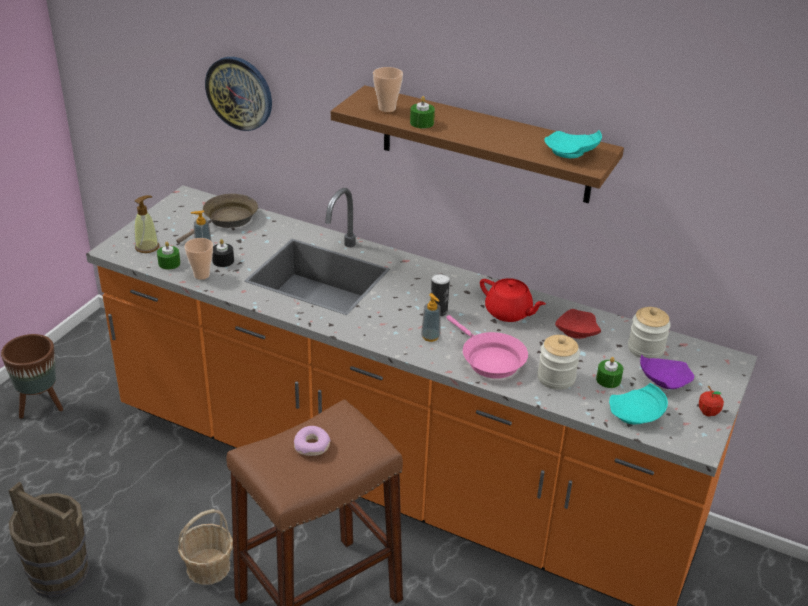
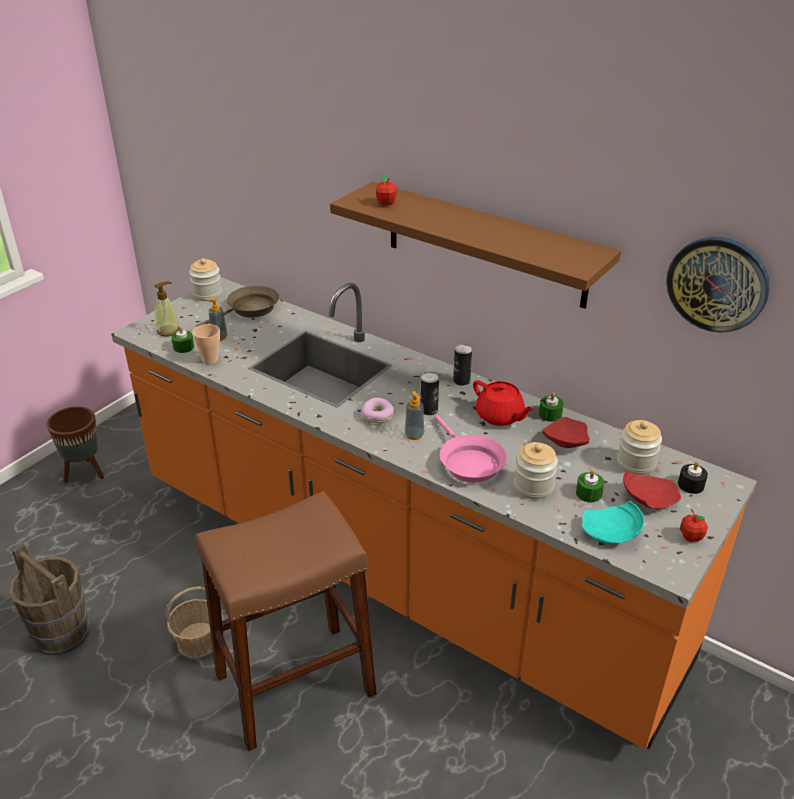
camera: 10 degrees right, 0 degrees up
(177, 206) = (207, 294): none -> jar
(223, 261) = (234, 348): black candle -> black candle (691, 485)
(239, 93) = (264, 188): wall clock -> wall clock (717, 284)
(312, 446) = (279, 535): donut -> donut (377, 415)
(387, 108) = (386, 203): cup -> apple
(422, 123) = (416, 218): green candle -> green candle (550, 414)
(463, 280) = (461, 381): none -> can
(571, 153) = (563, 253): turquoise plate -> none
(663, 380) = (647, 498): purple plate -> red plate

